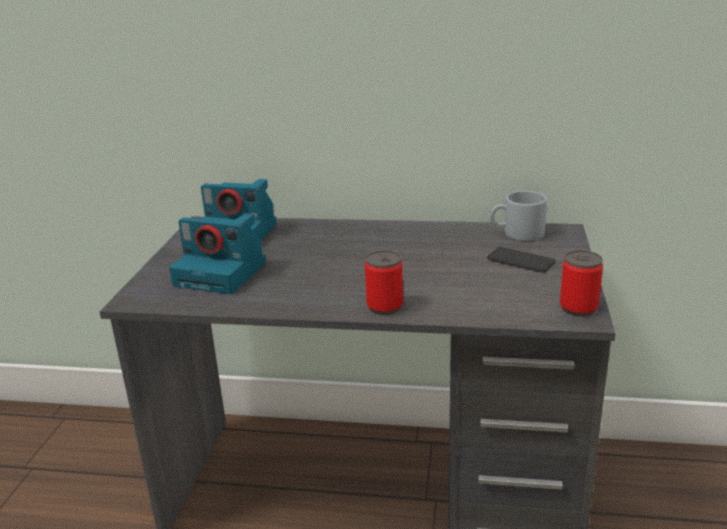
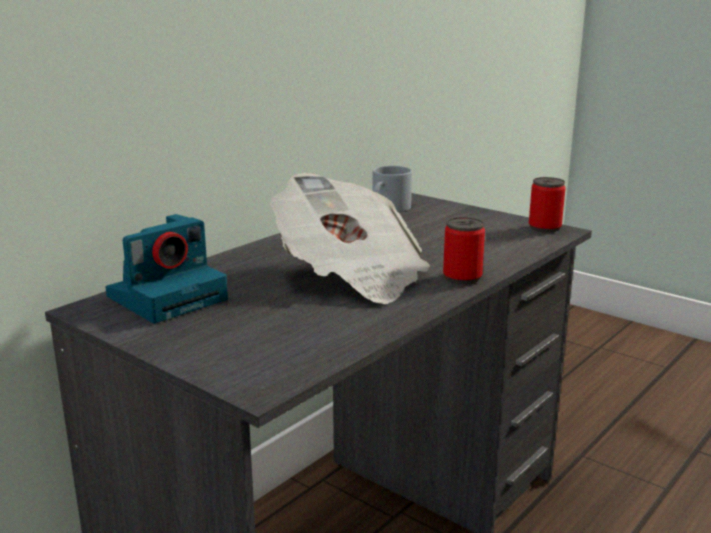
camera: 60 degrees left, 5 degrees down
(223, 273) = (270, 325): camera -> none
(338, 268) = (351, 275): none -> newspaper
(520, 260) = (441, 220): phone -> none

